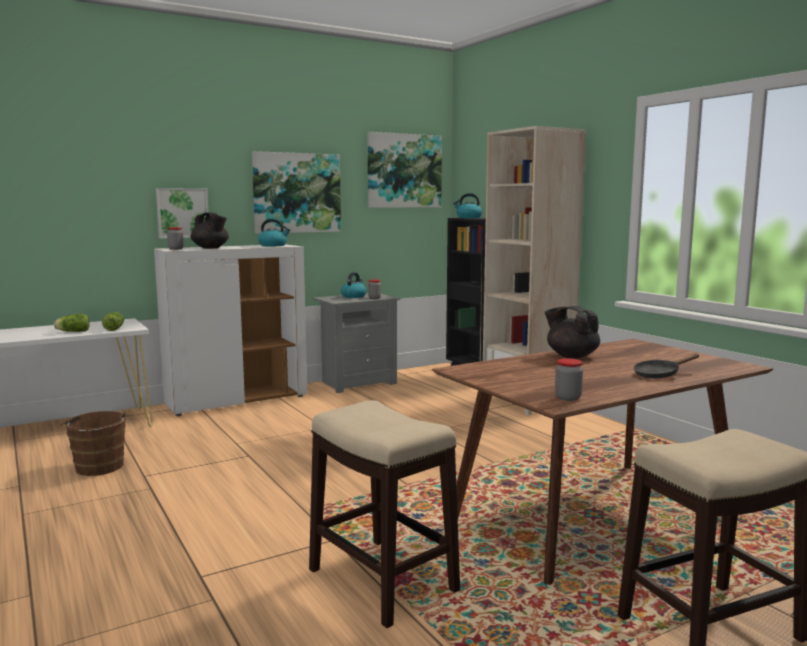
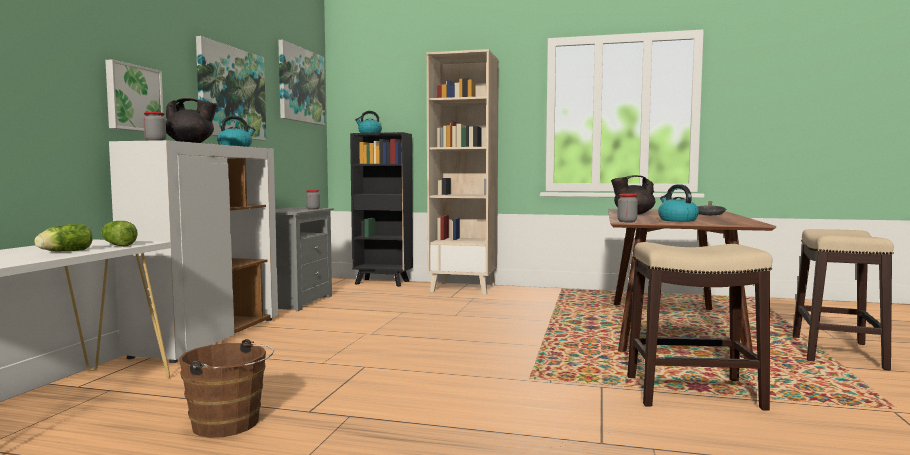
camera: 45 degrees left, 5 degrees down
(354, 296) = (285, 209): kettle -> kettle (677, 220)
(568, 398) = (740, 222): jar -> jar (627, 221)

